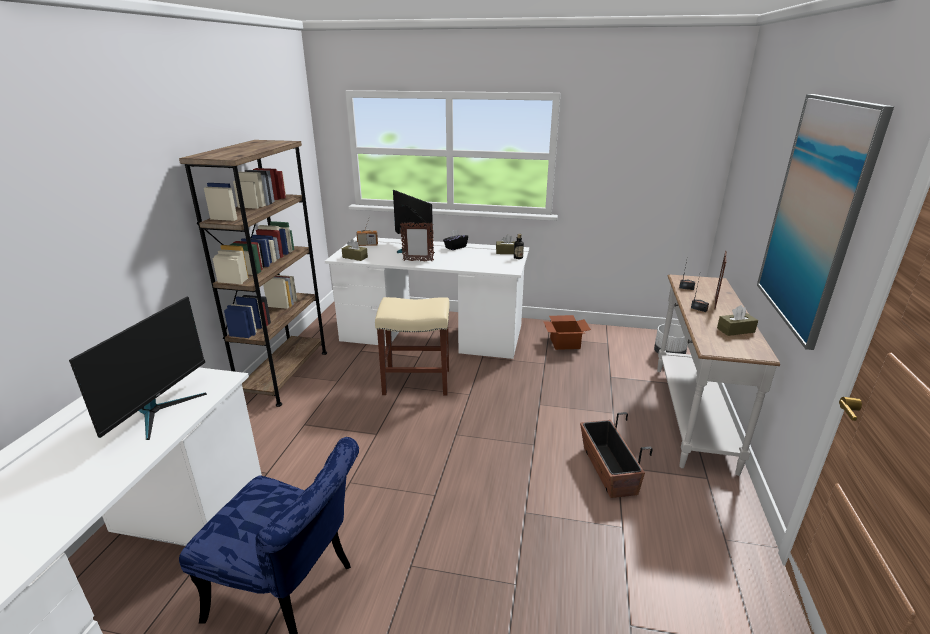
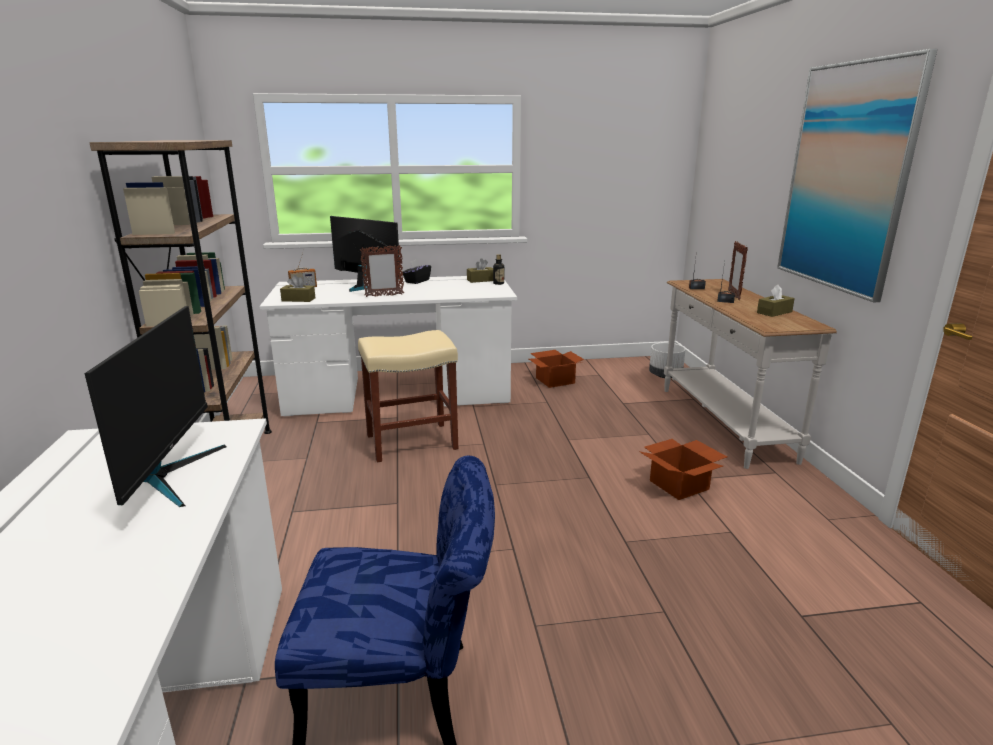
camera: 20 degrees left, 5 degrees down
(608, 470) = (680, 485): planter -> cardboard box

